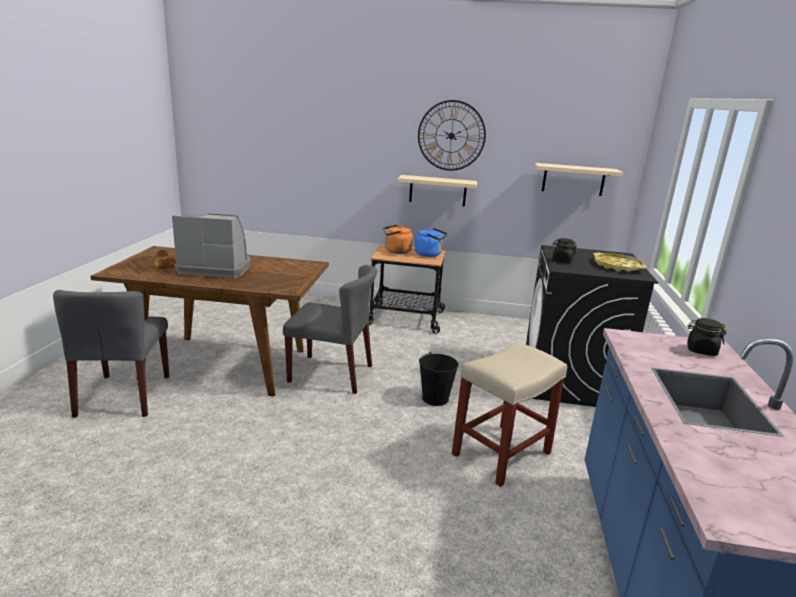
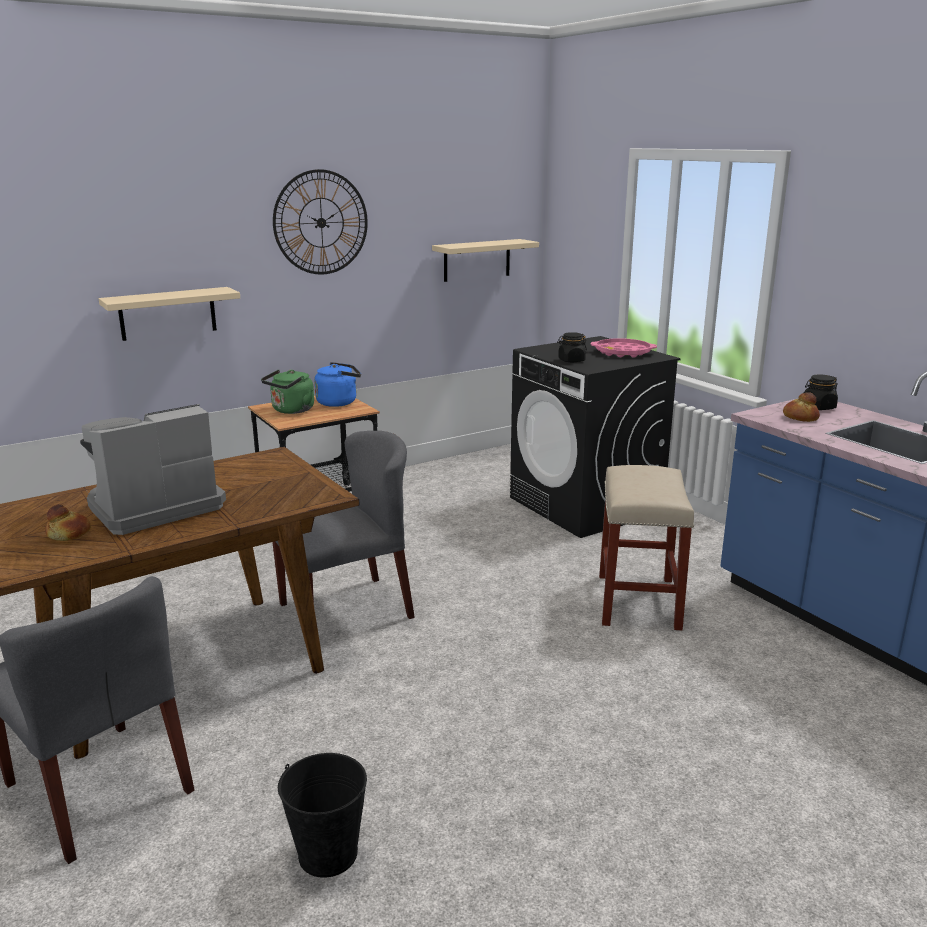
camera: 40 degrees left, 0 degrees up
(396, 251) = (291, 410): orange kettle -> green kettle
(435, 398) = (501, 580): black bucket -> black bucket (328, 853)
(437, 190) = (313, 307): beige shelf -> beige shelf (167, 313)
(617, 266) = (623, 352): yellow tray -> pink tray
(659, 350) = (800, 417): none -> bread

